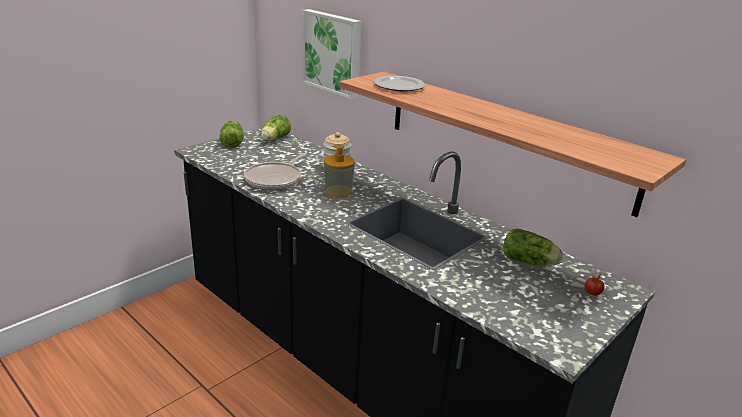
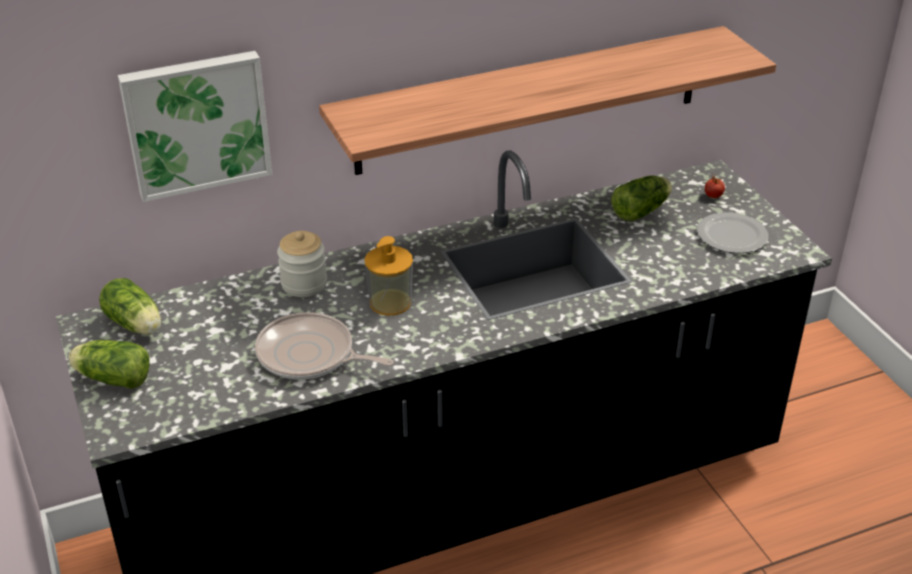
camera: 65 degrees left, 10 degrees up
(275, 179) = (310, 355): frying pan -> frying pan turned 150 degrees clockwise
(398, 86) = (408, 112): plate -> plate (732, 236)

